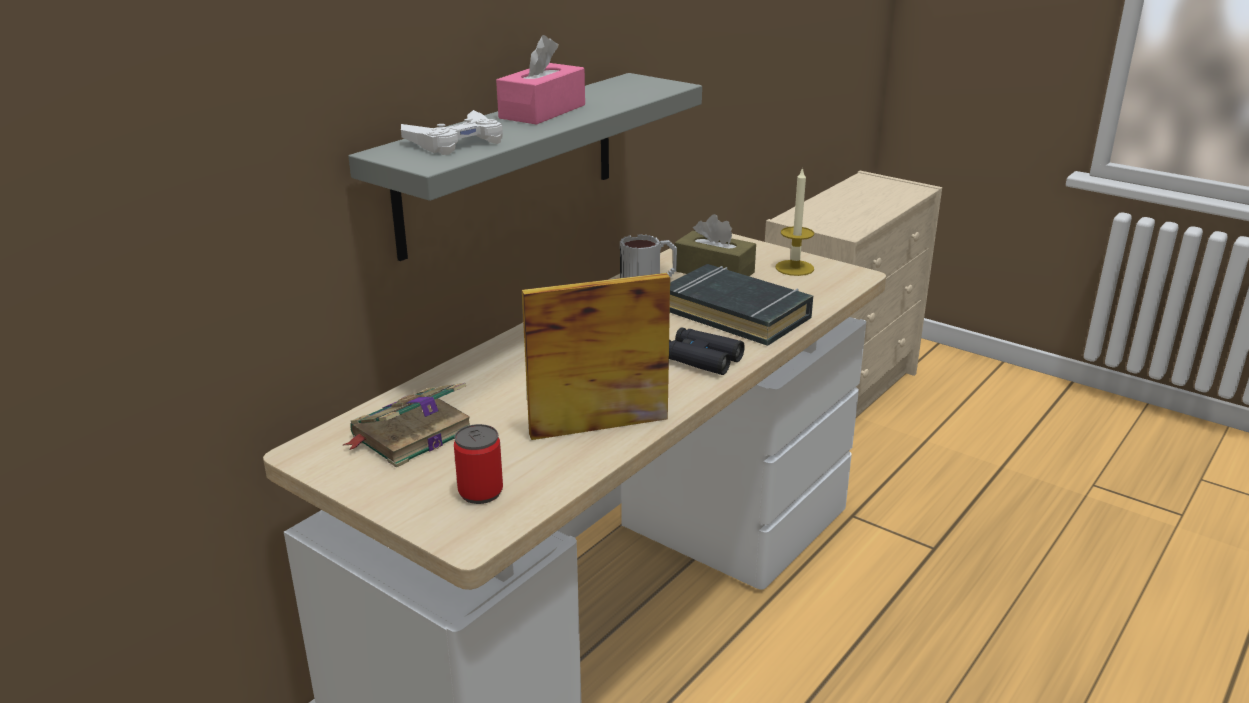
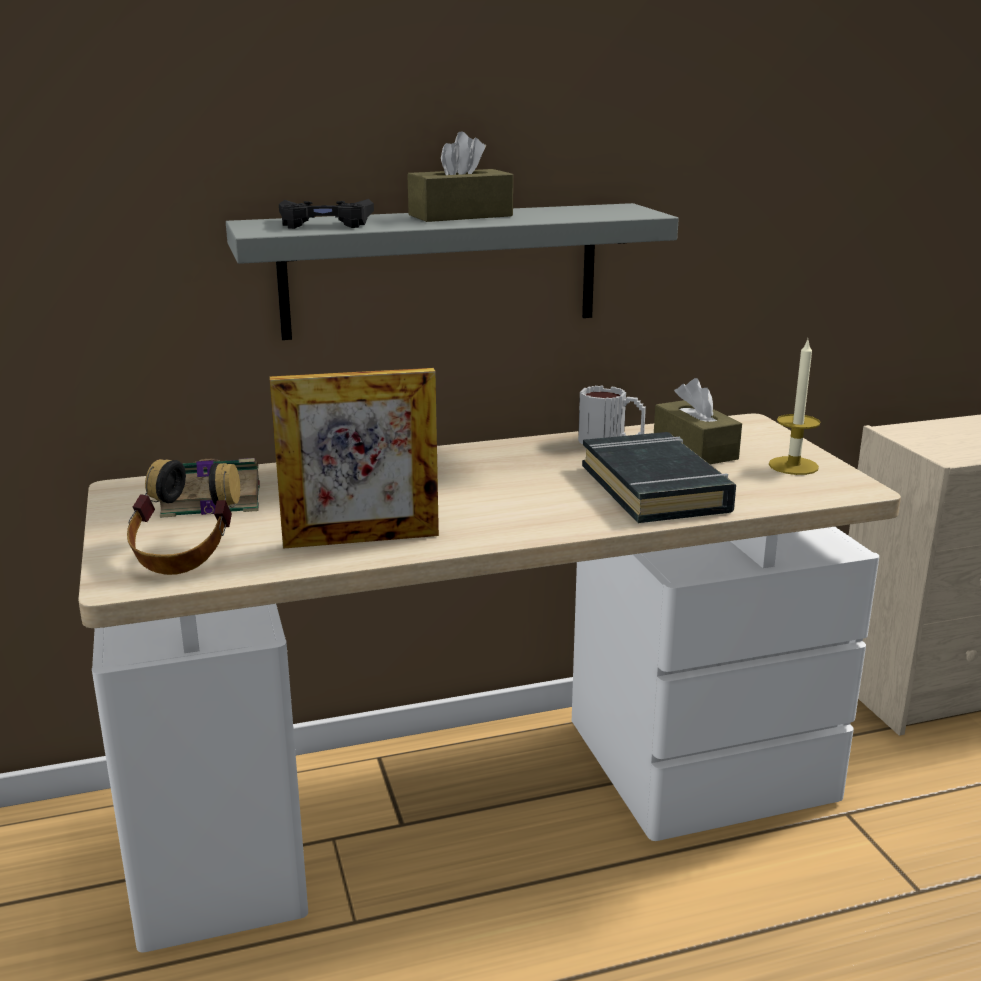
camera: 35 degrees right, 5 degrees down
(456, 142) = (325, 223): white game controller -> black game controller
(480, 492) = (185, 555): can -> headphones
(542, 111) = (460, 215): pink tissue box -> brown tissue box
(599, 426) = (361, 539): picture frame -> picture frame turned 150 degrees clockwise
(701, 359) = (549, 515): black binoculars -> none

